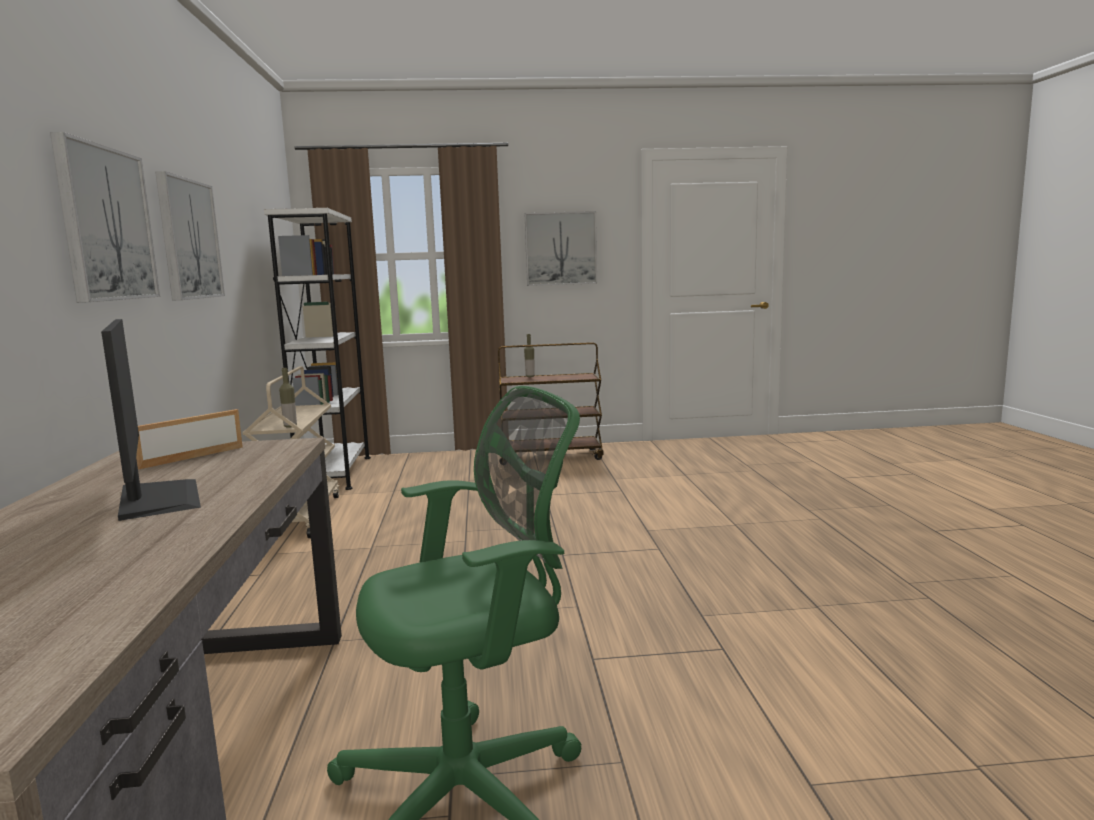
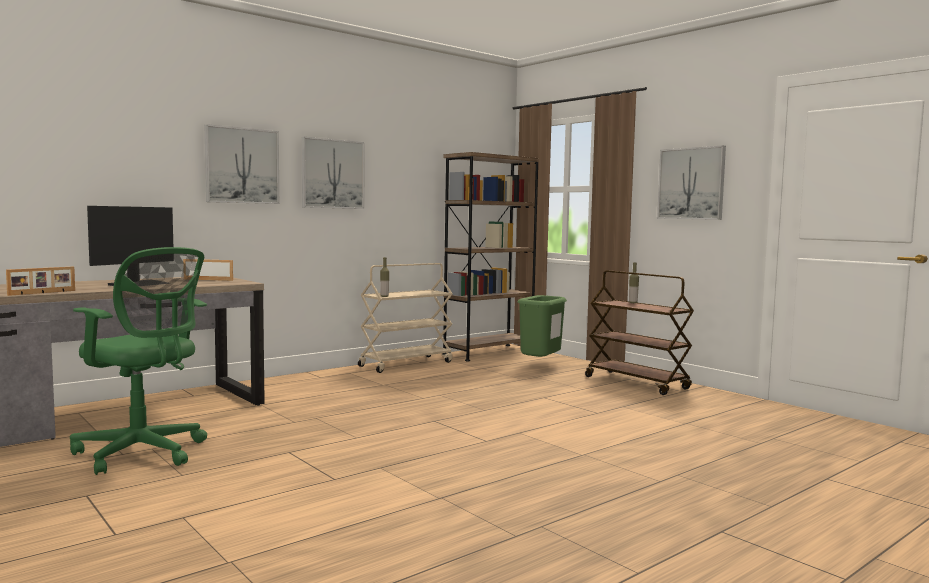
camera: 55 degrees right, 5 degrees down
(160, 579) = (42, 293): none -> picture frame
(335, 473) = (489, 352): white bookcase -> brown bookcase
(431, 469) = (540, 365): none -> green trash can

